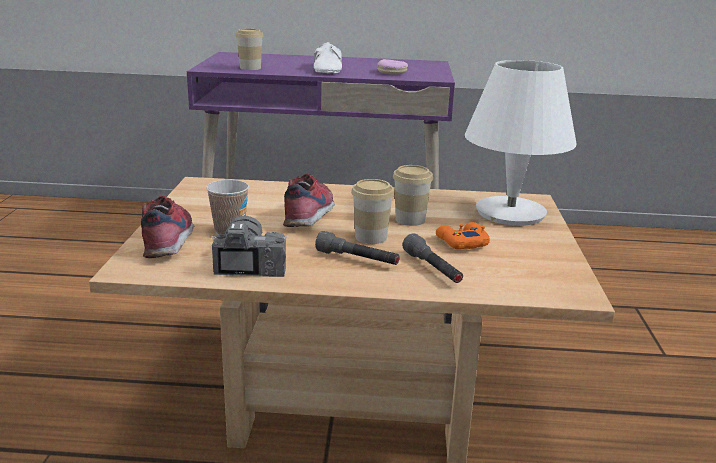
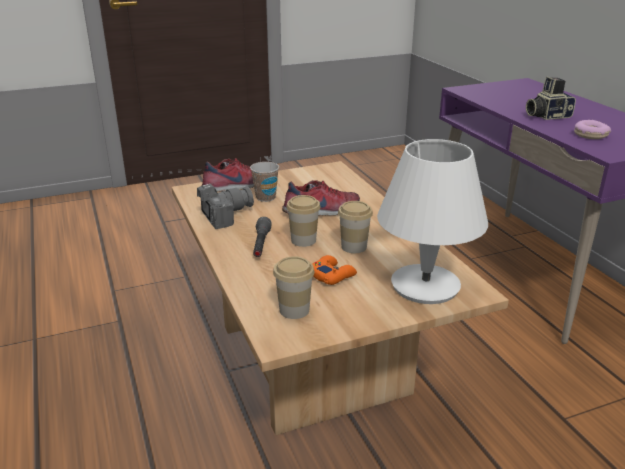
camera: 65 degrees right, 5 degrees up
(250, 68) = (491, 97): cup -> cup (294, 310)
(330, 69) = (546, 116): white shoe -> camera
(432, 269) = (270, 273): grey flashlight -> none

